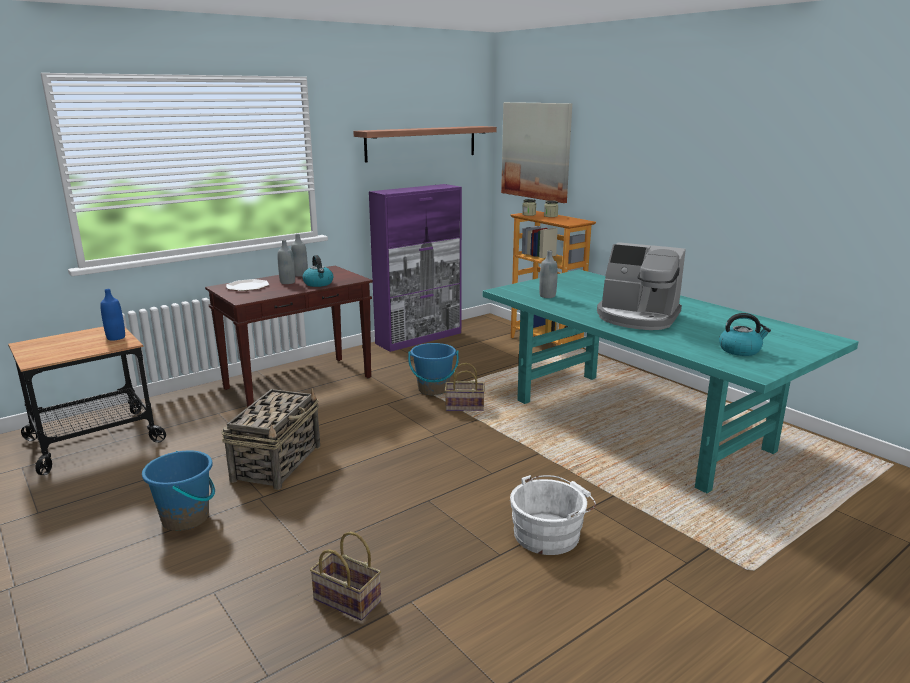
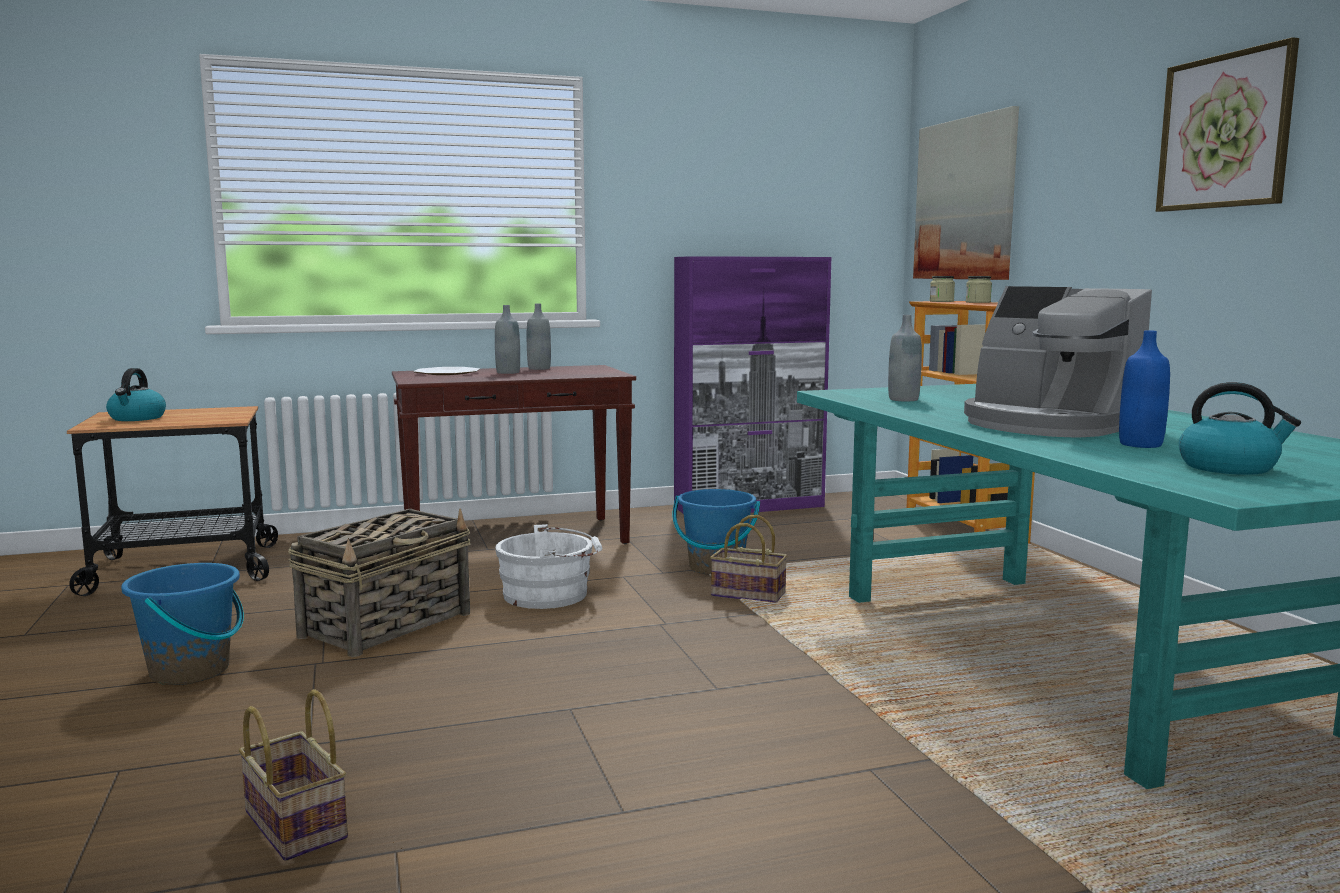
camera: 20 degrees right, 10 degrees down
(116, 337) = (227, 415): blue bottle -> blue bottle (1140, 444)
(318, 283) = (549, 375): kettle -> kettle (137, 418)
(421, 143) = (773, 190): shelf -> none
(550, 533) = (749, 796): white bucket -> white bucket (551, 595)
(696, 145) = (1225, 132): none -> picture

